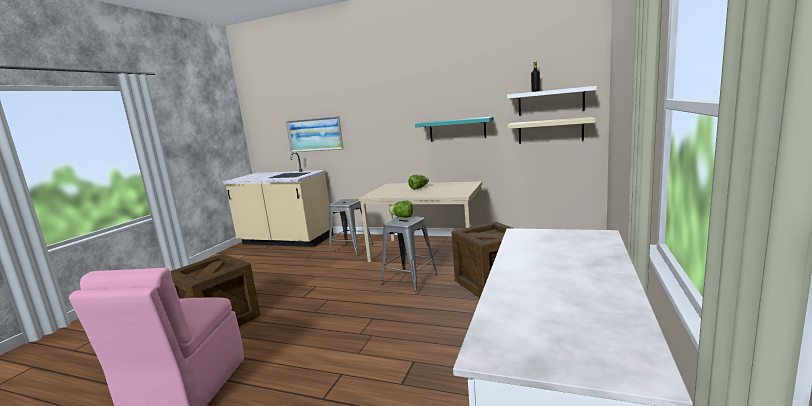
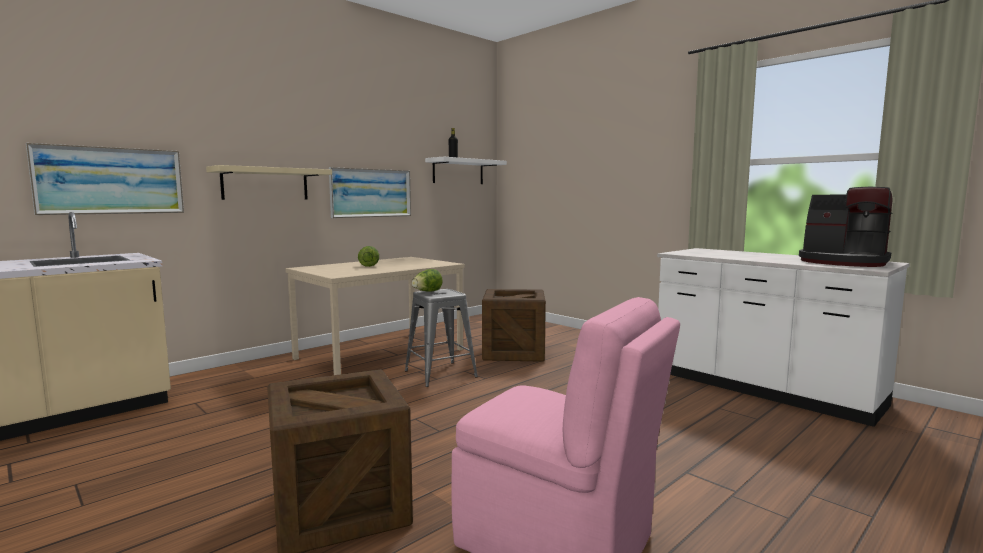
camera: 65 degrees left, 5 degrees down
(351, 249) = (260, 382): grey stool -> none
(457, 129) = (371, 193): turquoise shelf -> picture
(550, 131) = (458, 202): beige shelf -> beige shelf (265, 184)
(565, 328) = (843, 262): none -> coffee machine

